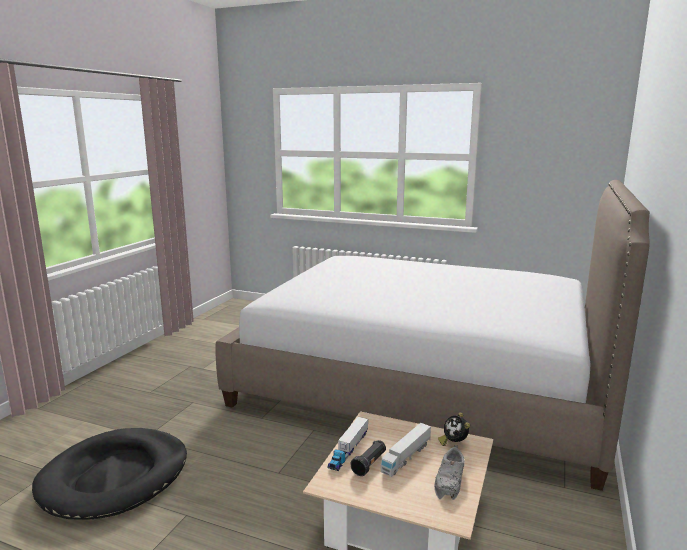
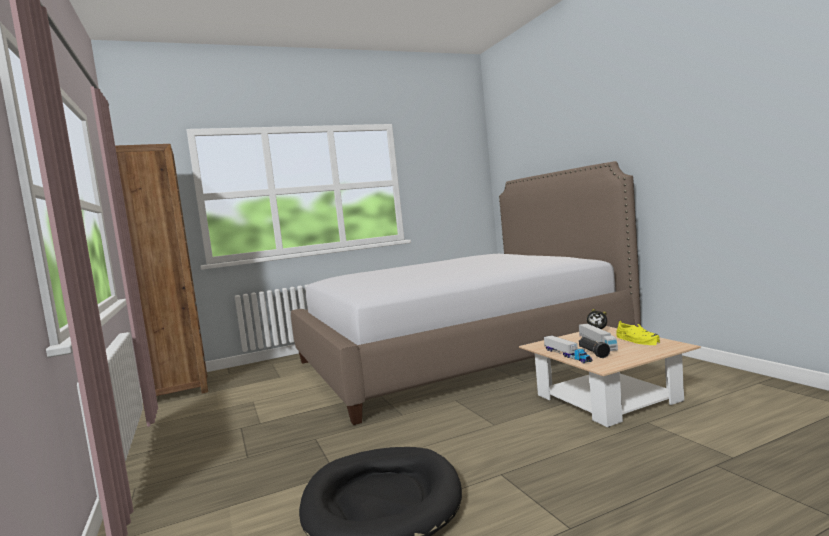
camera: 45 degrees left, 10 degrees down
(232, 312) = (179, 389): none -> brown bookcase
(450, 480) = (637, 340): grey shoe -> yellow shoe

